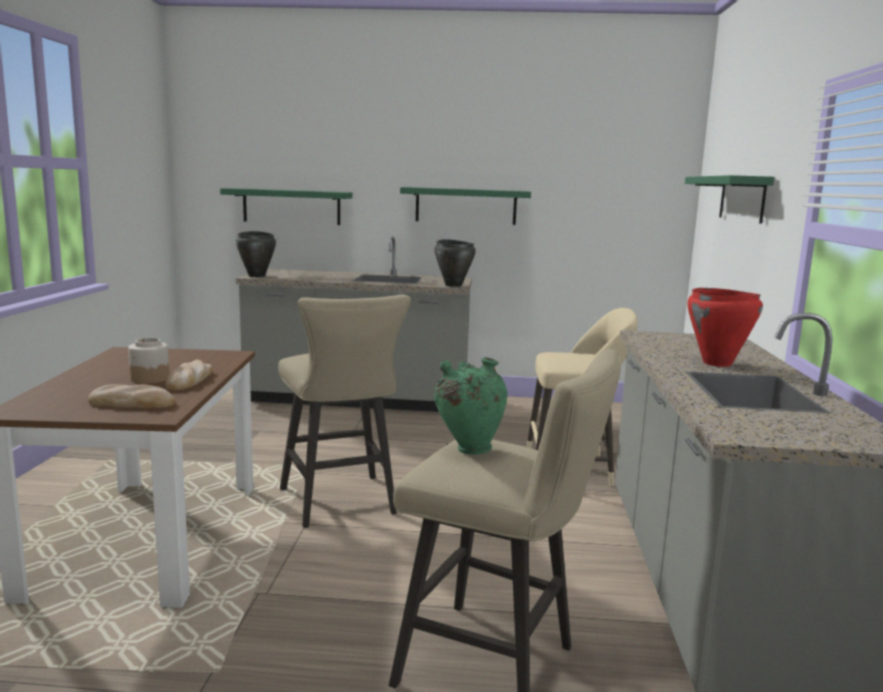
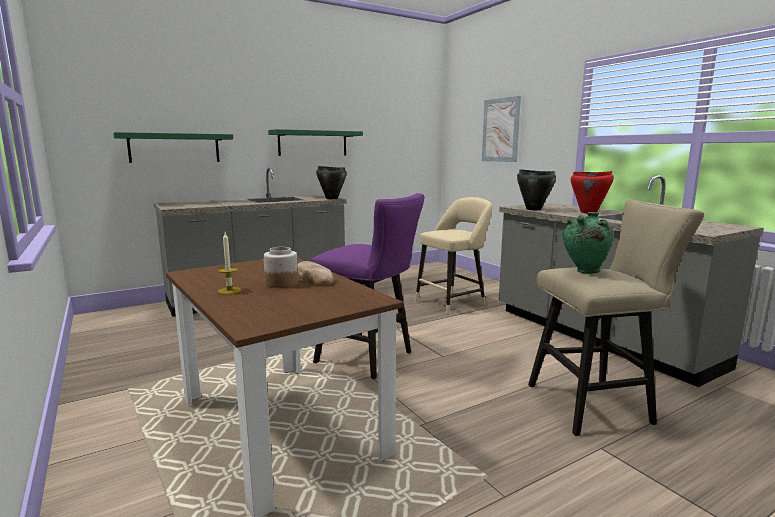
camera: 35 degrees left, 0 degrees up
(95, 375) = (229, 291): none -> candle
(132, 403) = (328, 298): bread -> none
(257, 276) = (173, 207): black cooking pot -> black cooking pot (533, 209)
(341, 504) = (370, 358): beige stool -> purple stool
(742, 198) = (500, 130): green shelf -> picture

